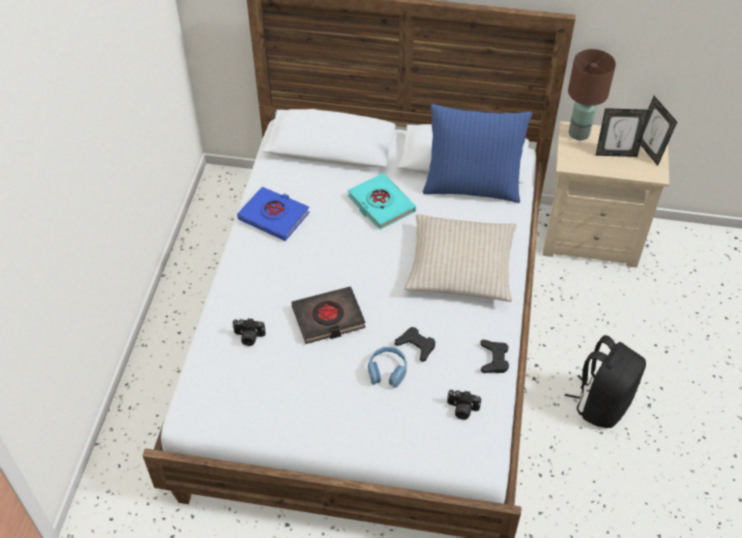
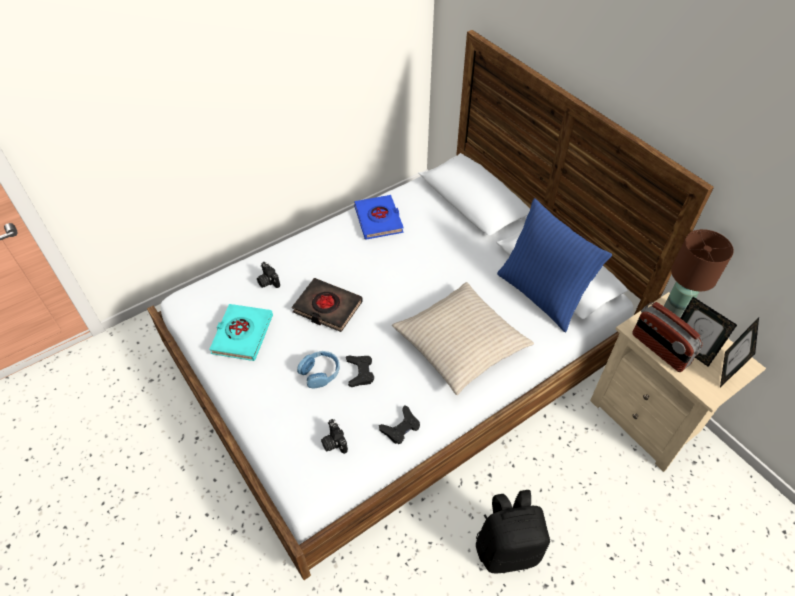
camera: 45 degrees right, 0 degrees up
(381, 204) = (458, 261): turquoise book -> turquoise book (242, 335)
(598, 167) = (659, 349): none -> radio

